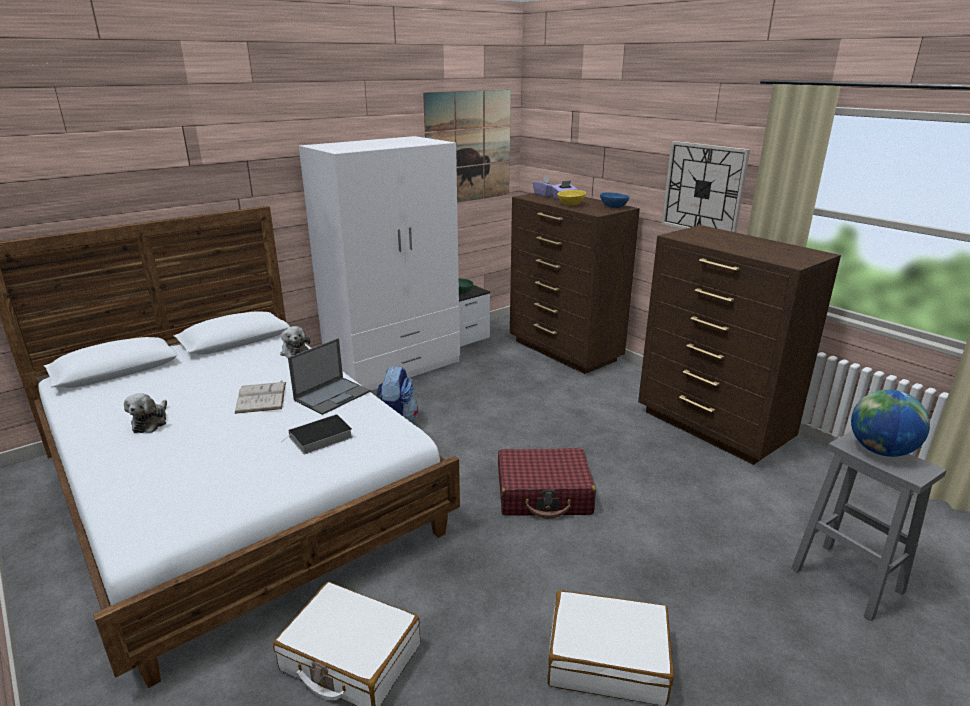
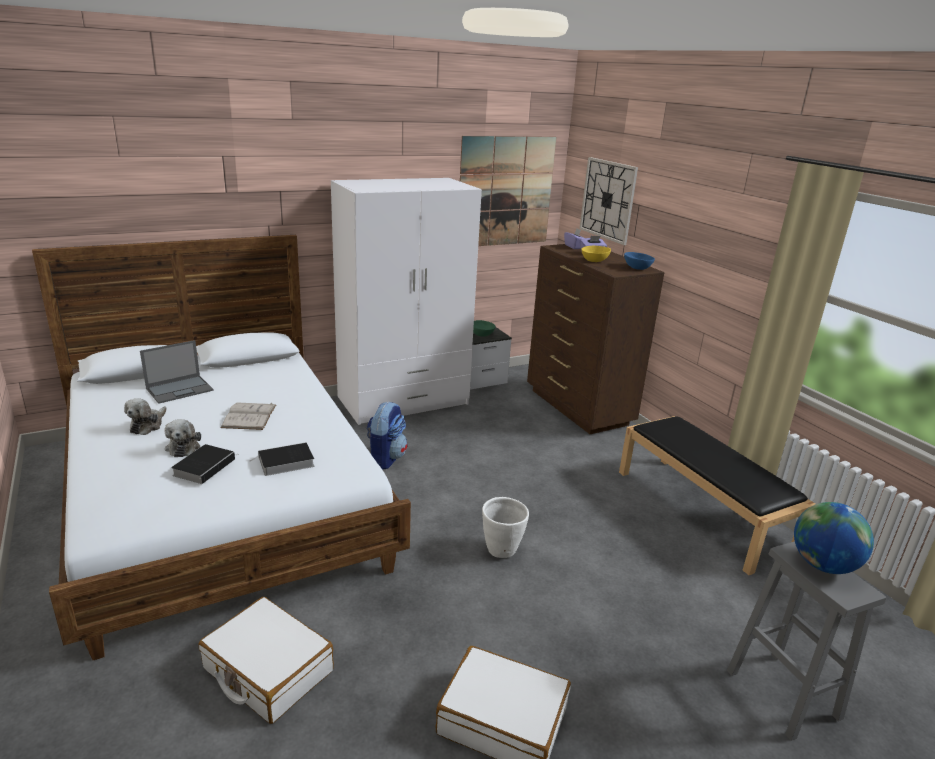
camera: 10 degrees right, 0 degrees up
(234, 454) = (205, 466): none -> book
(294, 352) = (296, 376): plush toy -> plush toy (183, 447)
(333, 395) = (313, 423): laptop -> laptop (180, 389)
(544, 494) = (502, 550): red suitcase -> white planter
(703, 189) = (726, 261): wall clock -> wall clock (608, 200)
(712, 427) = (703, 510): brown dresser -> black bench

